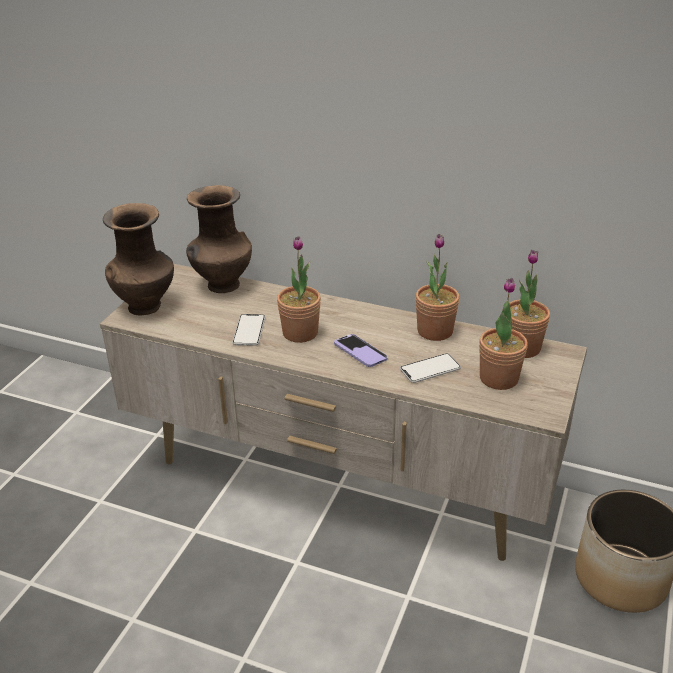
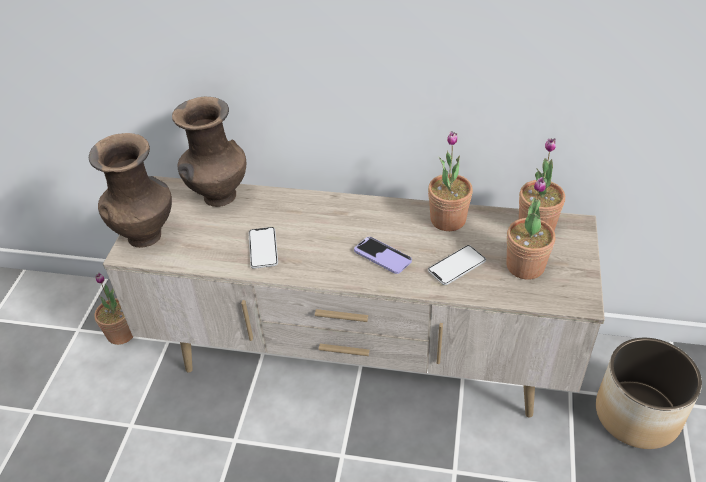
camera: 10 degrees left, 10 degrees up
(300, 333) = (316, 243): potted plant -> potted plant (121, 333)

